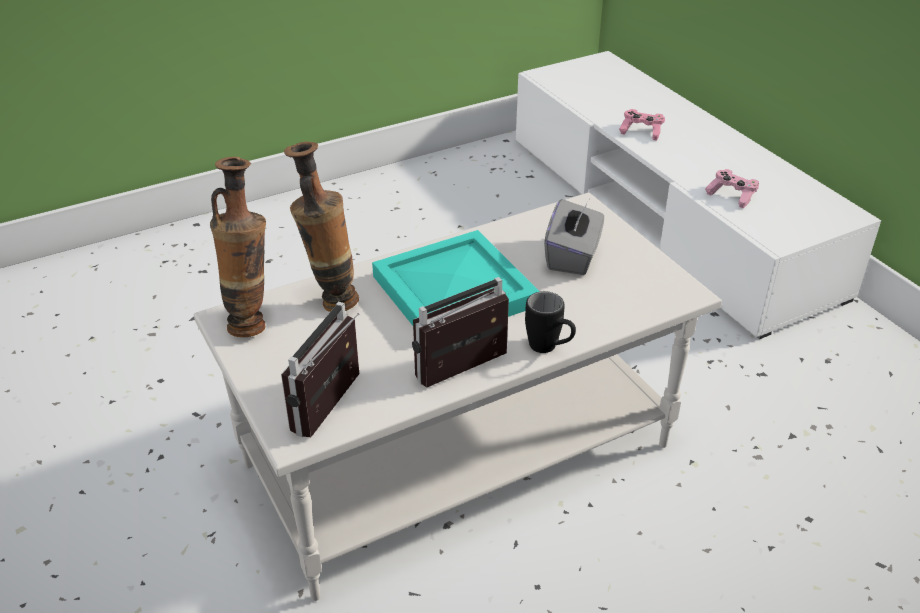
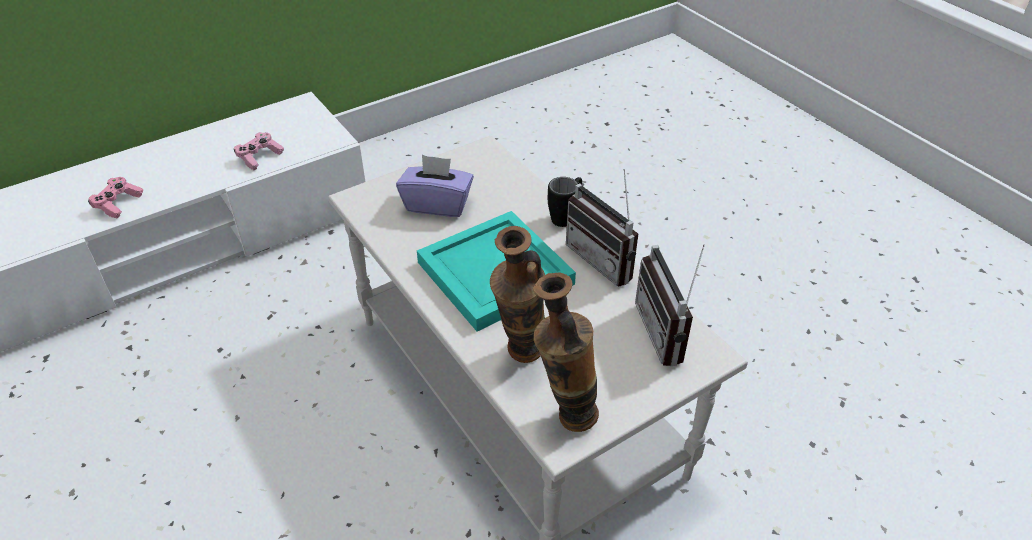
camera: 95 degrees left, 5 degrees up
(336, 408) = (669, 333): radio -> radio turned 60 degrees clockwise
(573, 256) = (437, 204): grey tissue box -> purple tissue box

